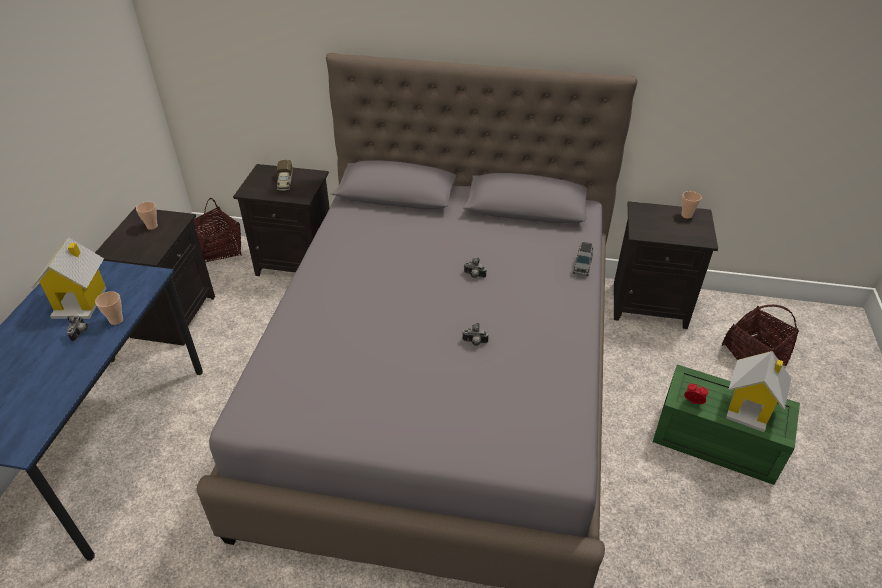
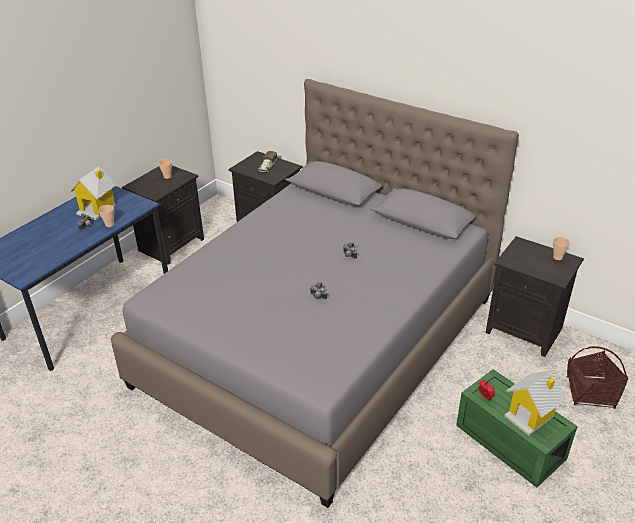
camera: 25 degrees right, 5 degrees down
(219, 249) = (223, 209): basket -> none
(582, 265) = (434, 269): grey toy car -> none

